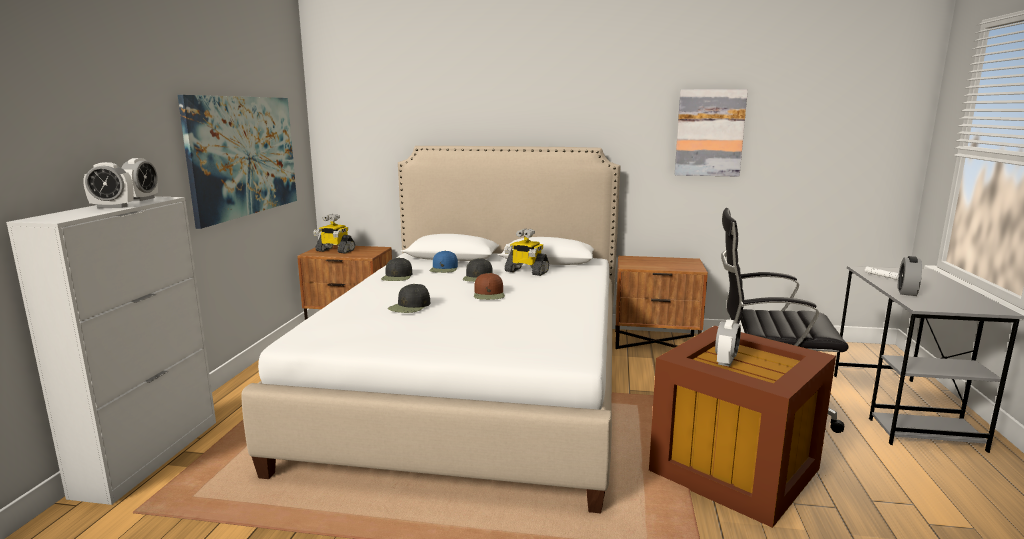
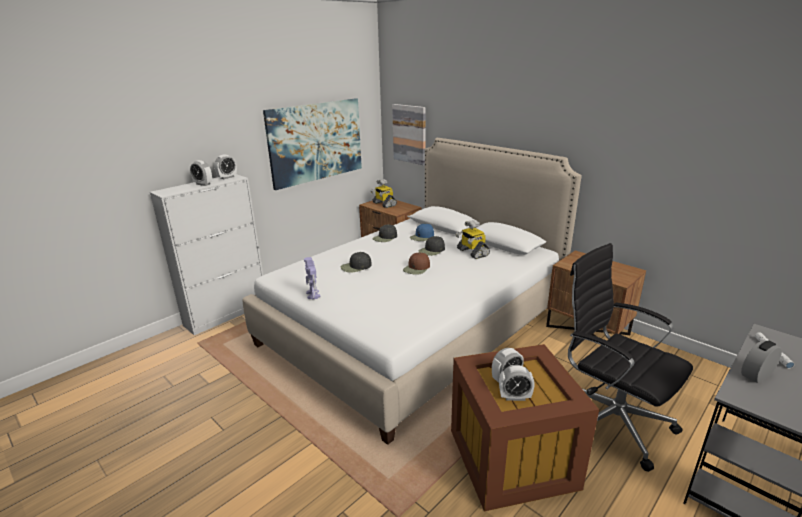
camera: 35 degrees right, 10 degrees up
(396, 344) = (313, 295): none -> toy robot
(709, 133) = (672, 156): picture -> picture (410, 134)
(757, 372) = (514, 397): none -> alarm clock

